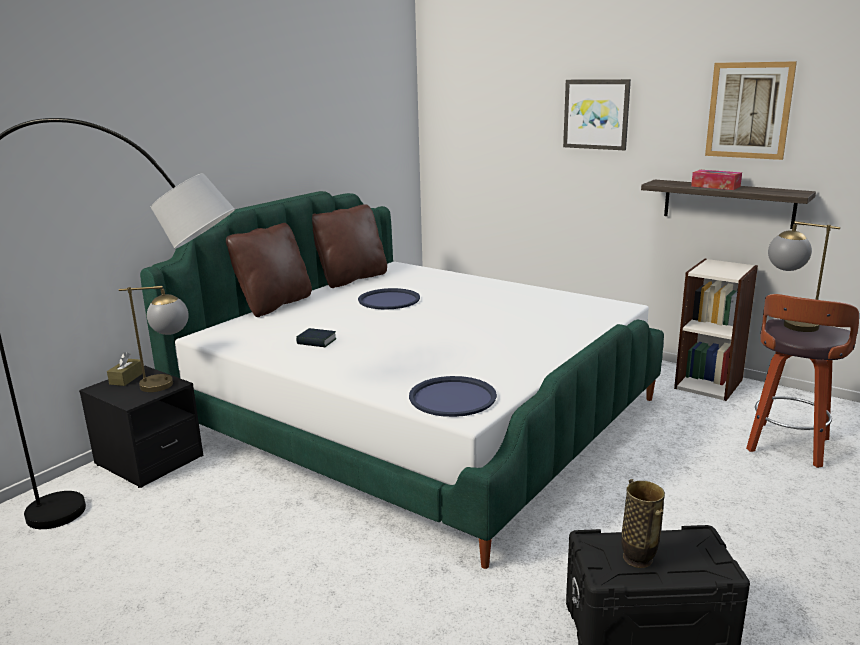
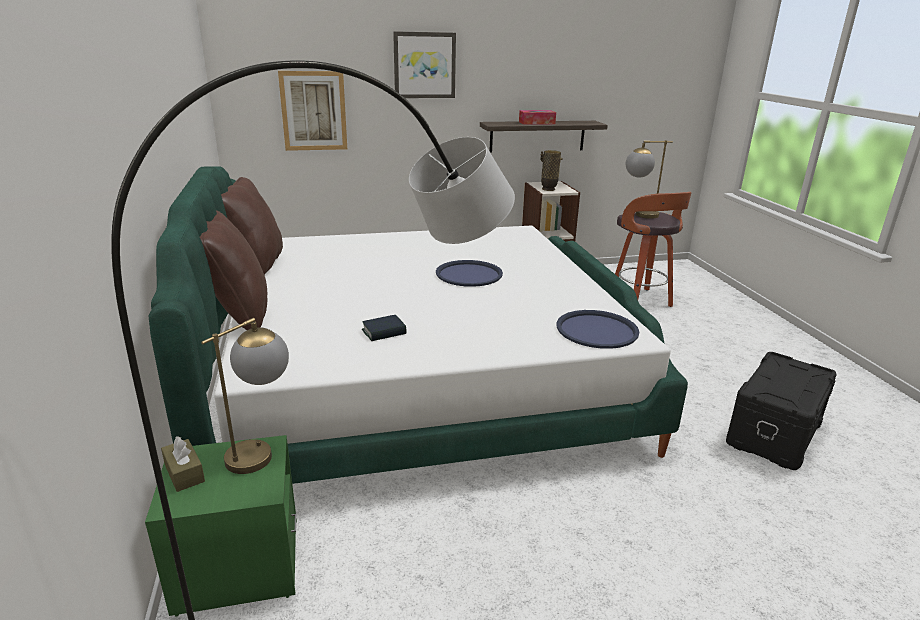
camera: 50 degrees left, 5 degrees up
(149, 461) = (238, 565): black nightstand -> green nightstand
(389, 300) = (347, 274): blue tray -> blue tray (469, 274)
(638, 559) = (786, 387): vase -> vase (548, 189)
(749, 110) = (550, 60): picture -> picture (313, 111)

